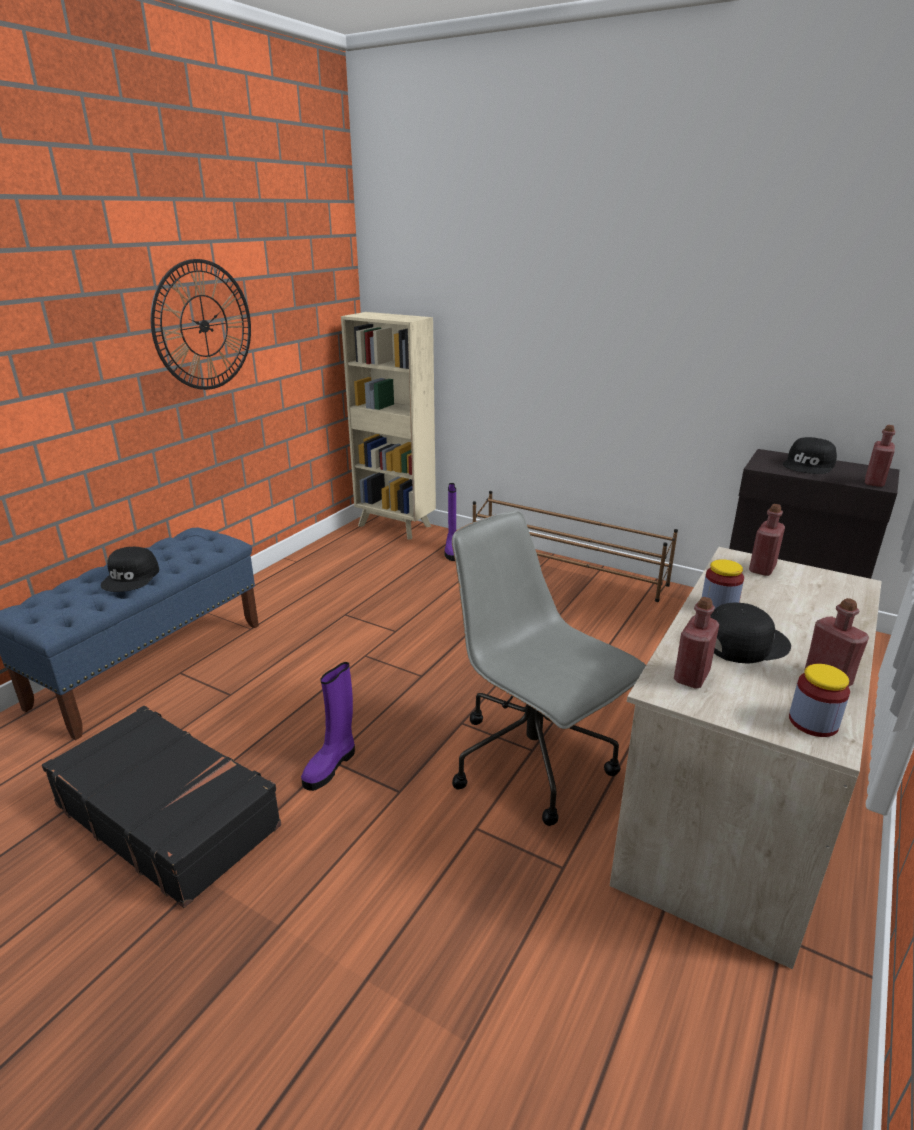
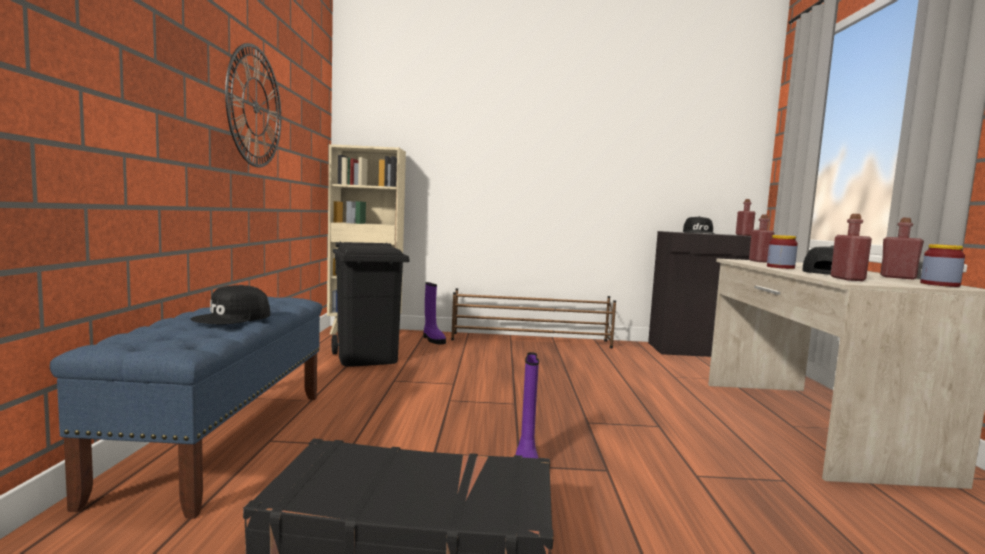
camera: 30 degrees left, 20 degrees down
(131, 577) = (233, 317): black cap -> black cap turned 60 degrees clockwise
(356, 572) = (367, 357): none -> black trash can
(534, 763) = (672, 432): grey office chair -> none

